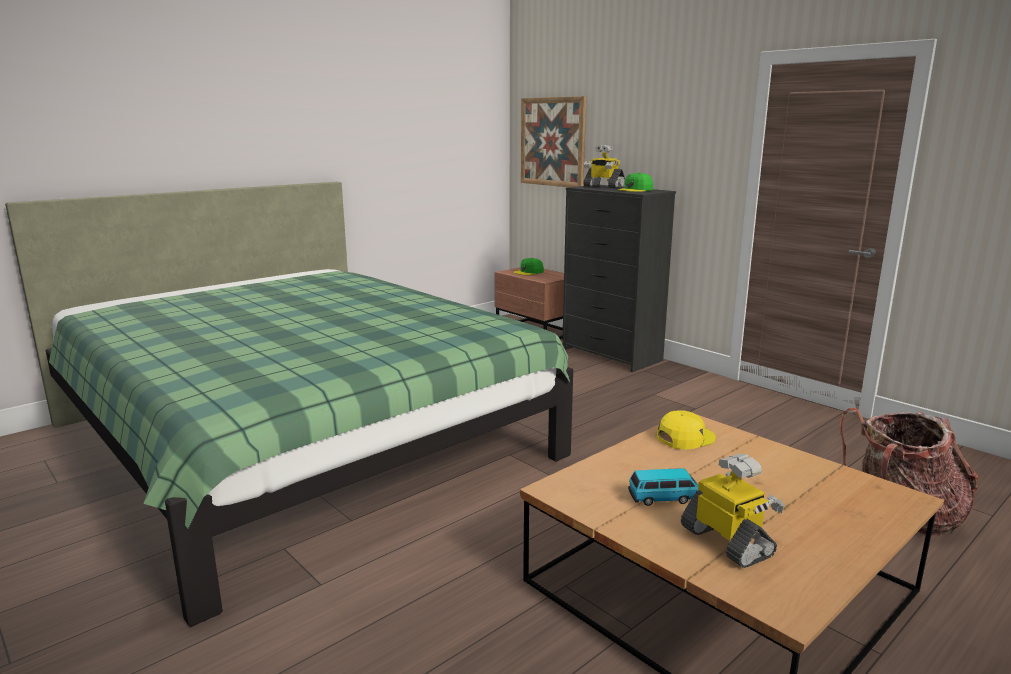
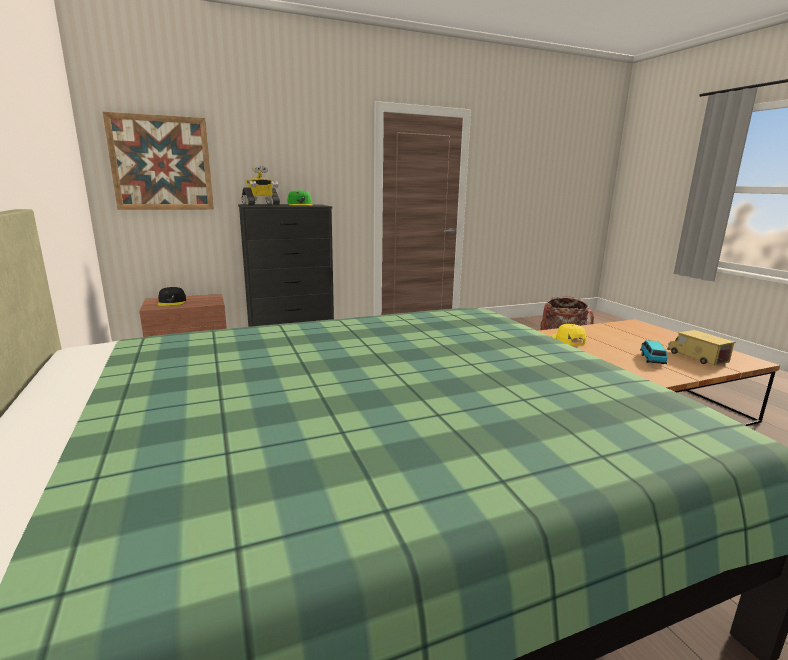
camera: 70 degrees left, 0 degrees up
(529, 272) = (172, 302): green cap -> black cap
(728, 542) = (697, 357): toy robot -> toy truck

